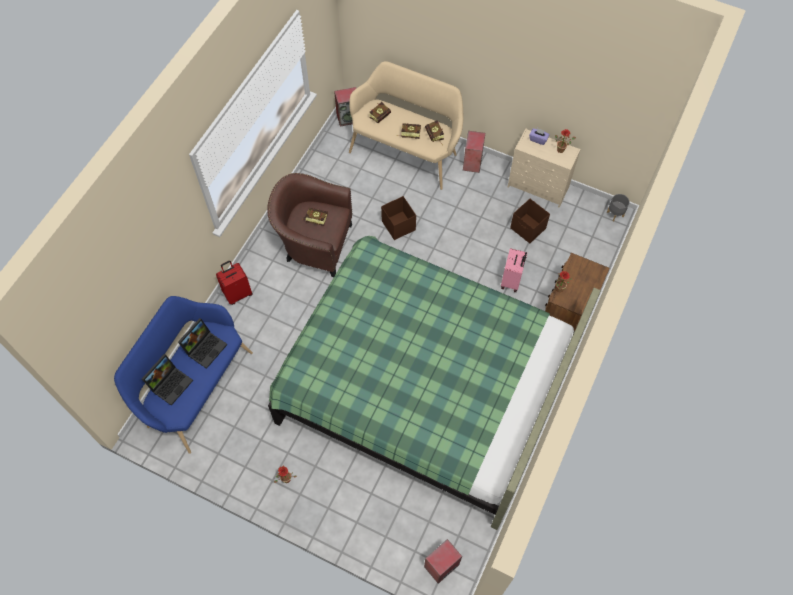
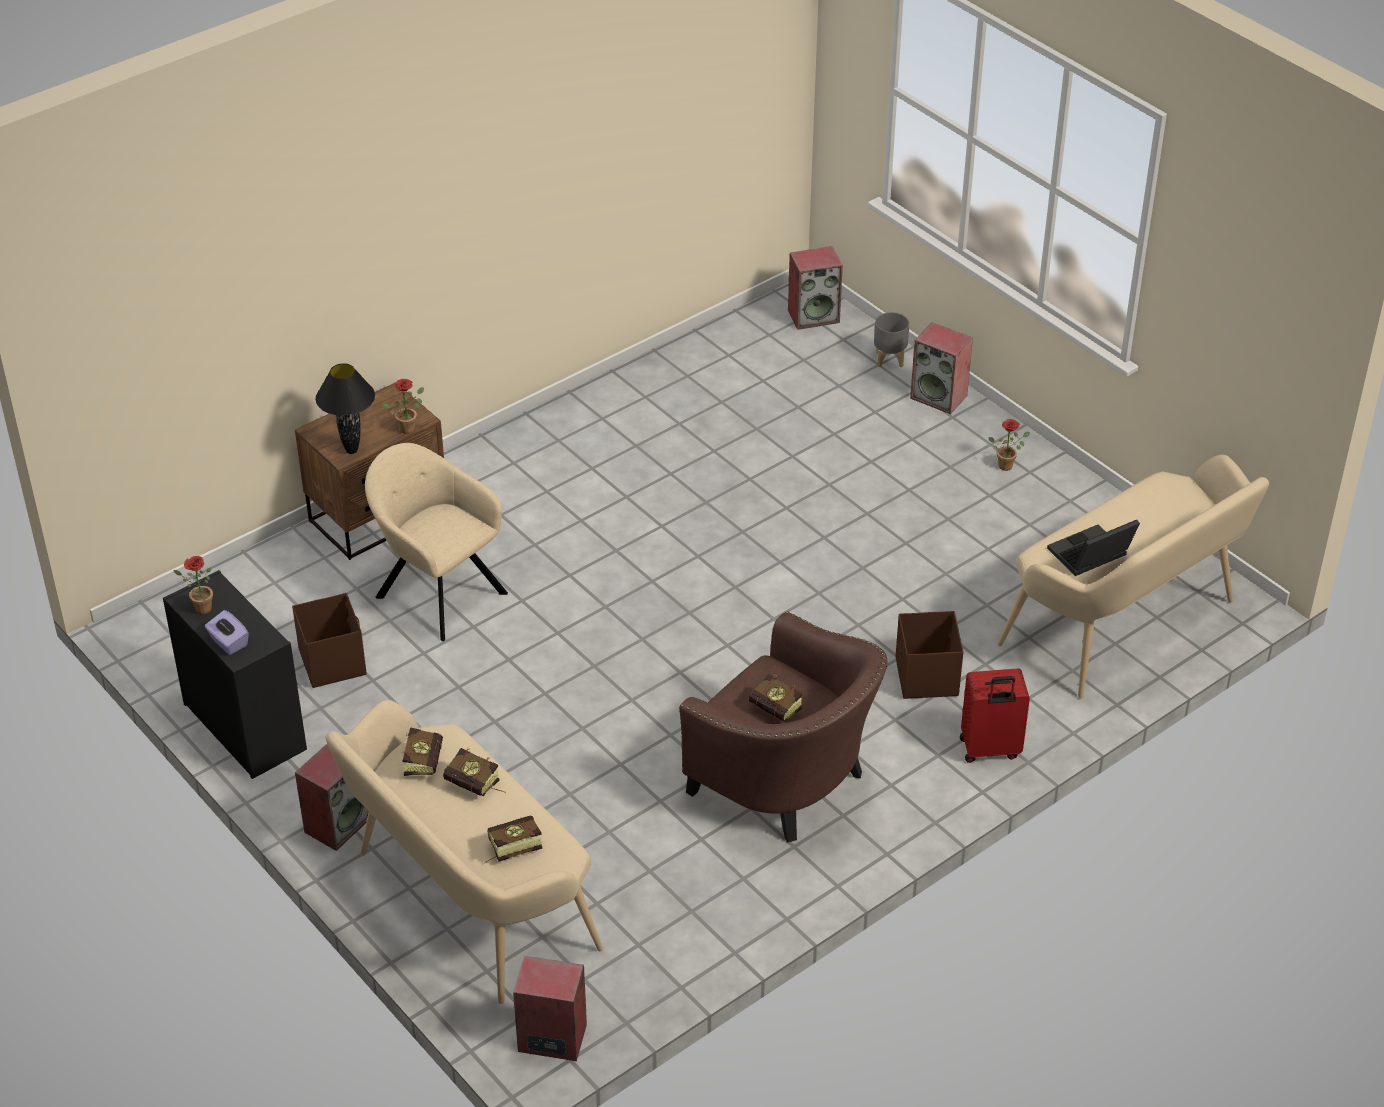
camera: 155 degrees left, 20 degrees down
(170, 383) = (1169, 527): laptop -> none
(195, 388) = (1127, 627): blue bench -> beige bench
(341, 522) = (939, 397): none -> speaker
(398, 225) = (587, 758): brown storage box -> brown storage box (926, 678)
(426, 384) = (703, 503): green bed -> none
(511, 281) = (437, 592): pink suitcase -> beige armchair
(538, 187) = (243, 725): beige dresser -> black dresser
(573, 265) = (352, 451): none -> black table lamp
(615, 214) = (143, 627): grey planter -> grey planter (889, 359)

